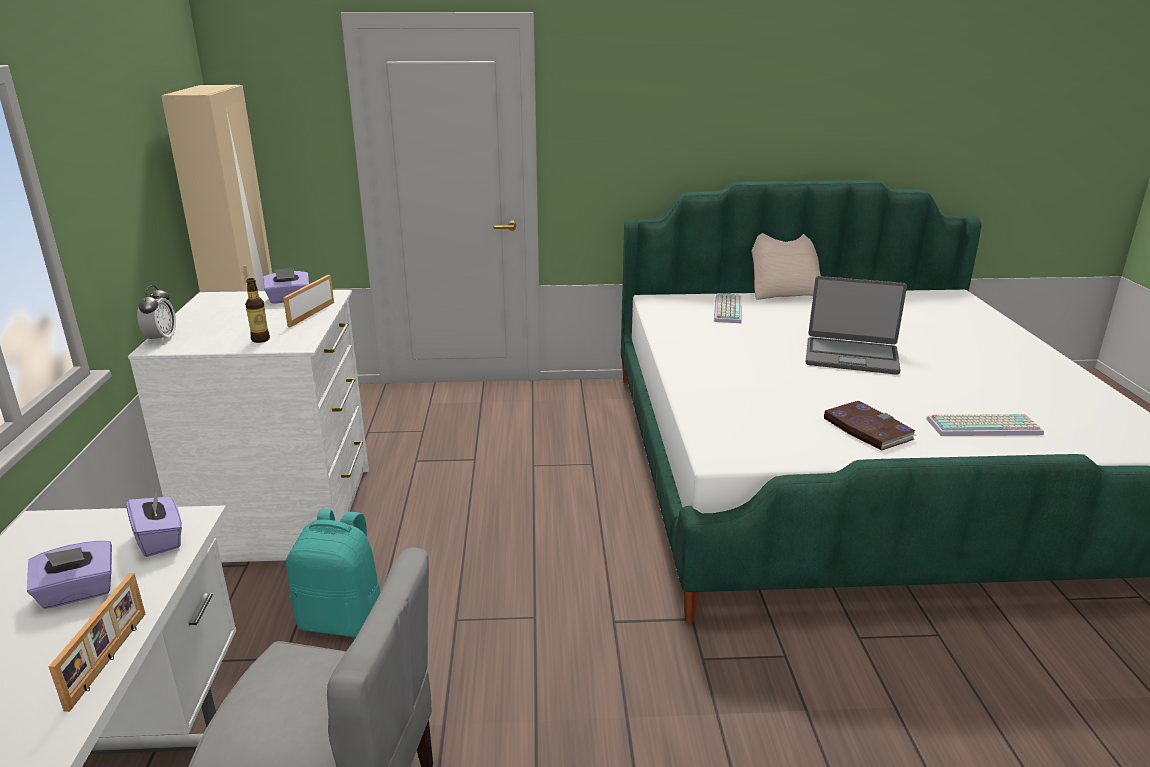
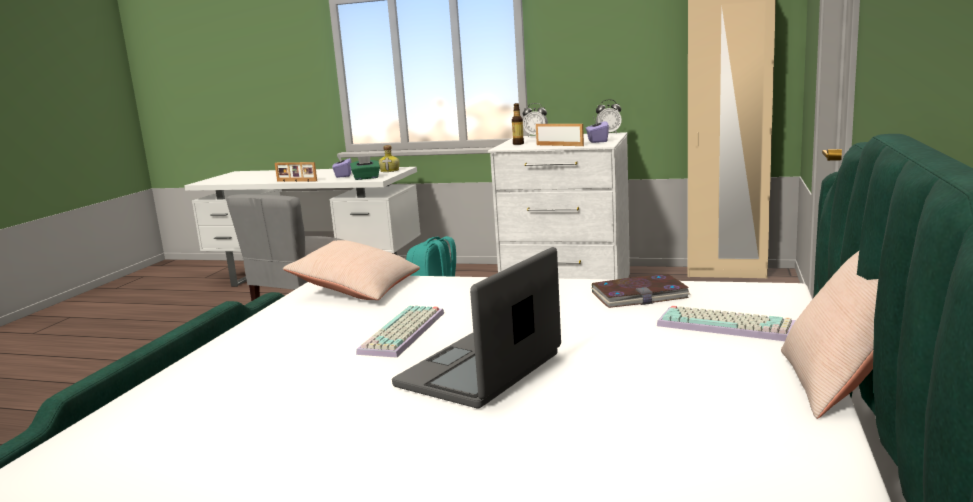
camera: 110 degrees right, 10 degrees down
(68, 531) = (390, 171): none -> bottle
(160, 539) = (366, 178): purple tissue box -> green tissue box
(204, 299) = (609, 133): none -> alarm clock
(736, 434) = (357, 288): none -> beige pillow
(867, 429) = (294, 336): book -> book (639, 295)
(984, 426) = (209, 398): keyboard -> keyboard (404, 333)

